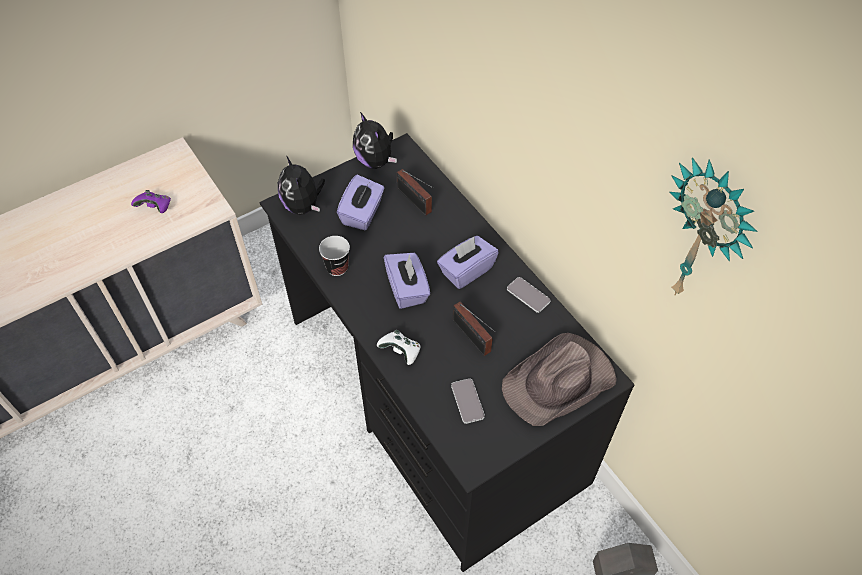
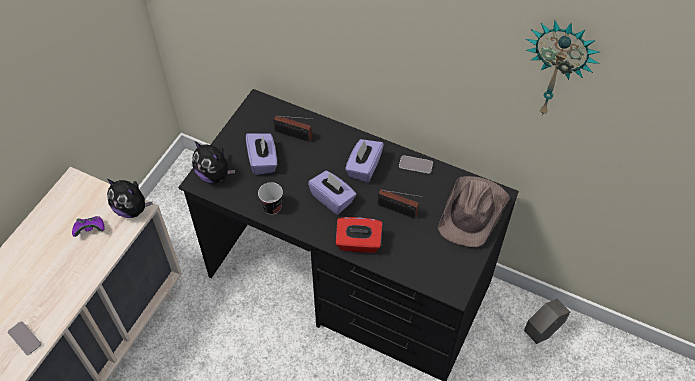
camera: 30 degrees left, 0 degrees up
(375, 161) = (245, 118): plush toy -> plush toy (132, 209)
(401, 352) = (358, 243): white game controller -> red tissue box
(467, 401) = (424, 253): phone -> phone (24, 338)

